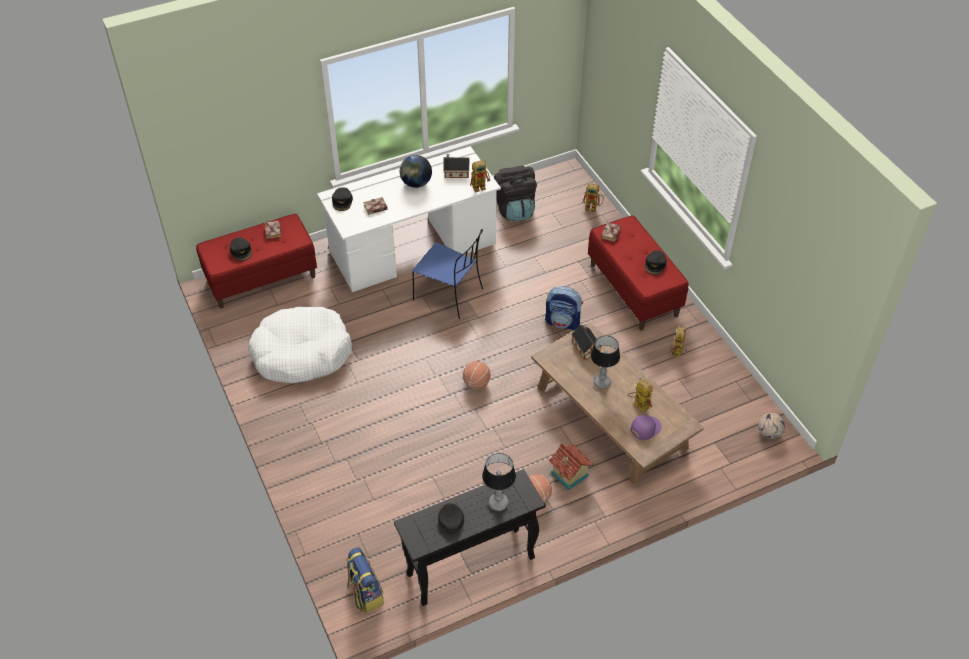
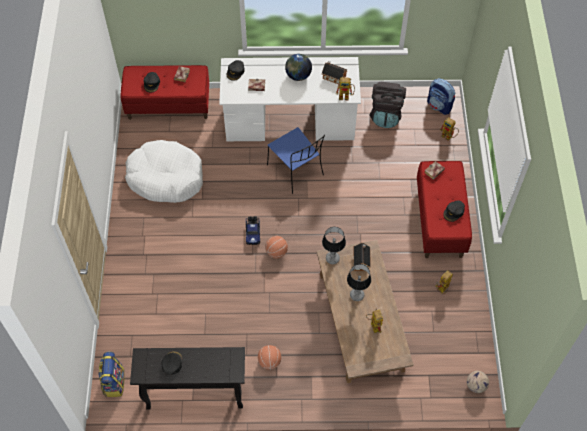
camera: 25 degrees right, 10 degrees up
(438, 374) = (253, 233): none -> toy truck
(498, 503) = (211, 366): table lamp -> table lamp (332, 258)
(563, 322) = (369, 227): backpack -> backpack (439, 106)
(569, 475) = (303, 354): toy house -> none
(645, 428) = (368, 346): purple cap -> none

